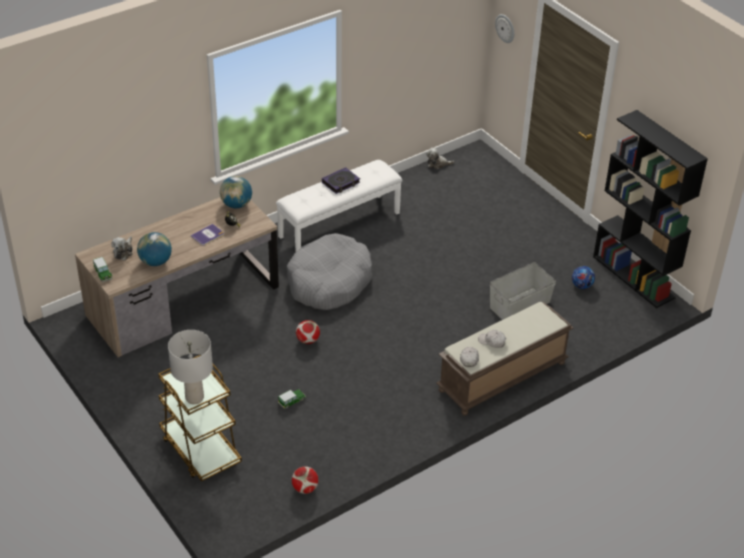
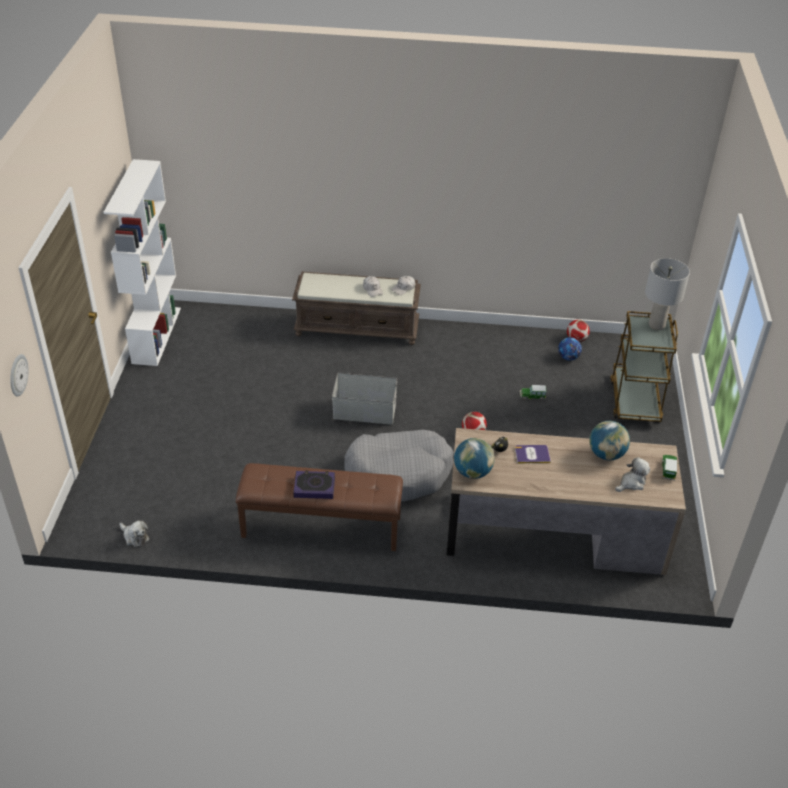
camera: 140 degrees left, 0 degrees up
(339, 224) = (321, 527): white bench -> brown bench
(520, 305) = (271, 364): grey storage box -> grey storage box (364, 412)
(581, 286) = (203, 351): football -> football (568, 357)
(634, 277) = (156, 335): black bookcase -> white bookcase

